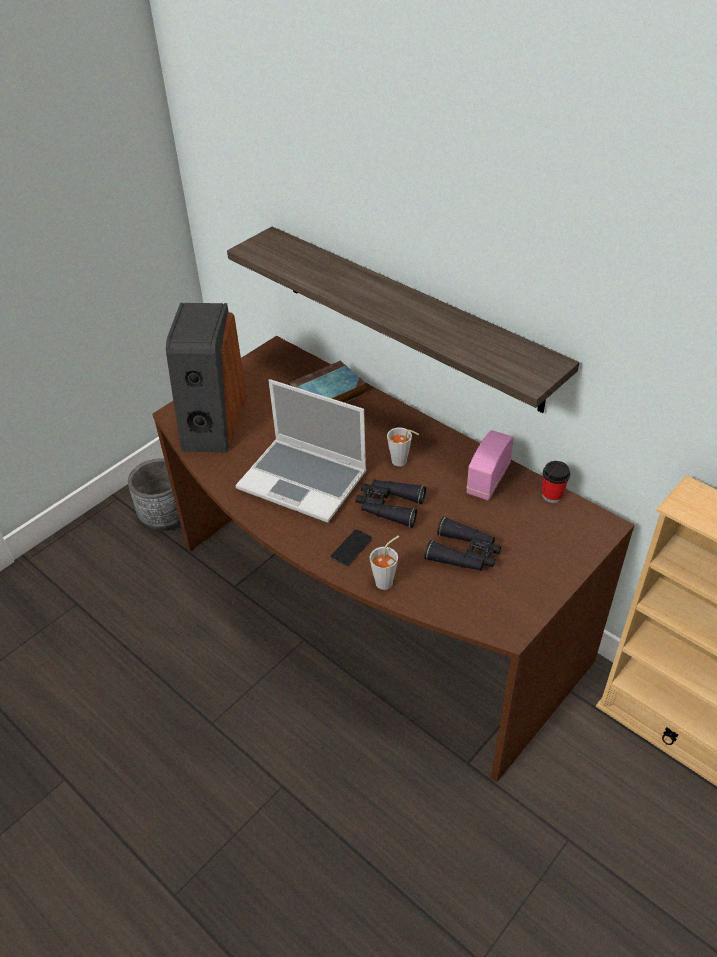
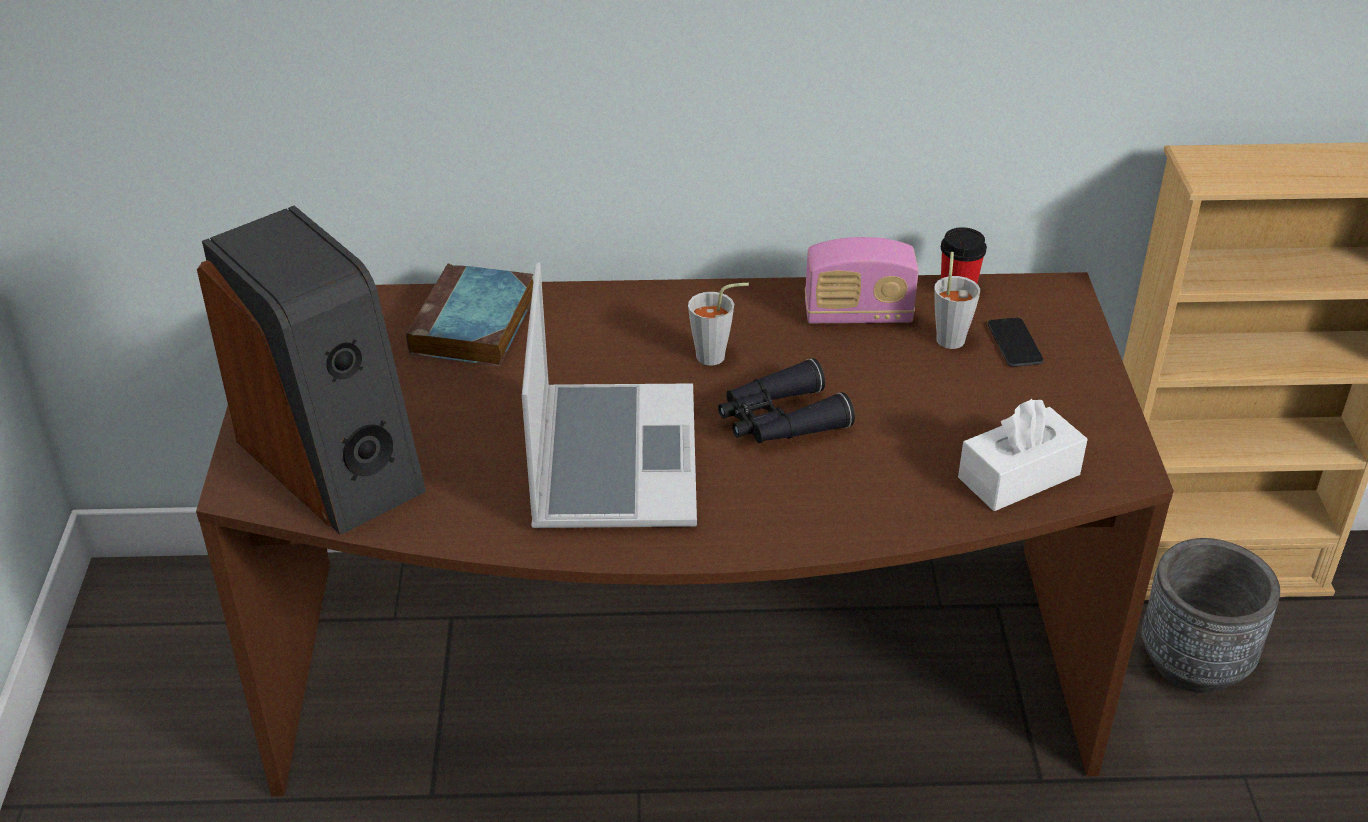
camera: 45 degrees left, 5 degrees down
(166, 517) = (169, 773): grey planter -> grey planter (1193, 663)
(304, 481) = (611, 458): laptop -> laptop turned 75 degrees counterclockwise
(351, 548) = (806, 502): phone -> phone (1014, 343)
(387, 580) = (909, 510): grey cup -> grey cup (950, 336)
(408, 317) = (596, 111): shelf -> none
(455, 598) = (1019, 476): none -> white tissue box
(464, 554) = (955, 418): black binoculars -> none
(488, 479) = (858, 315): radio -> radio turned 75 degrees counterclockwise

